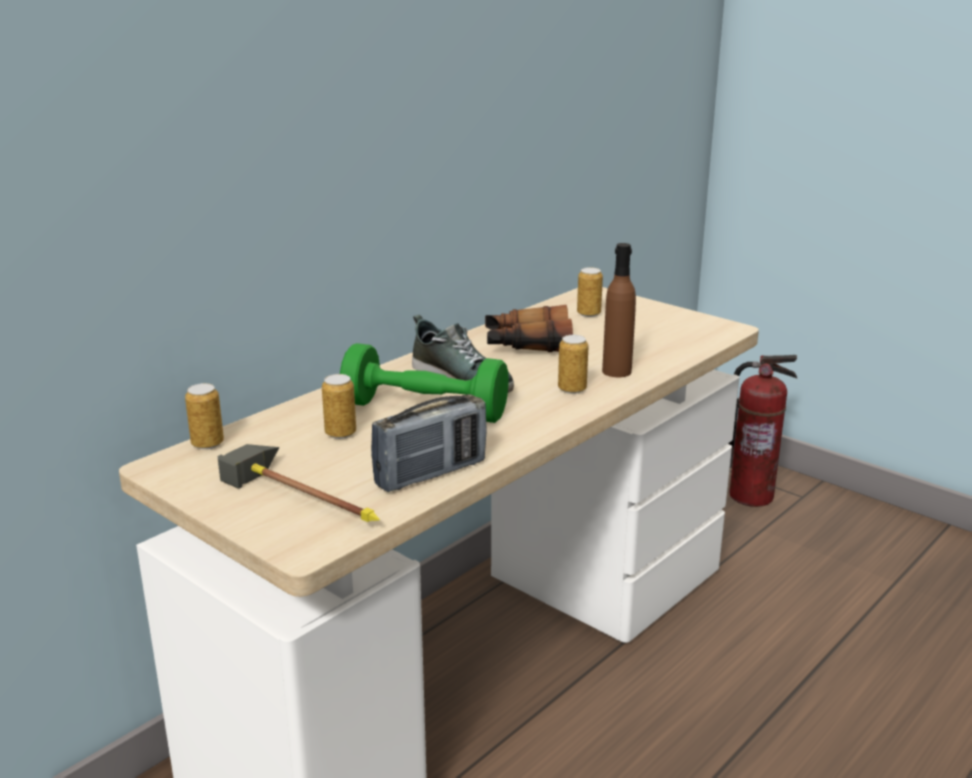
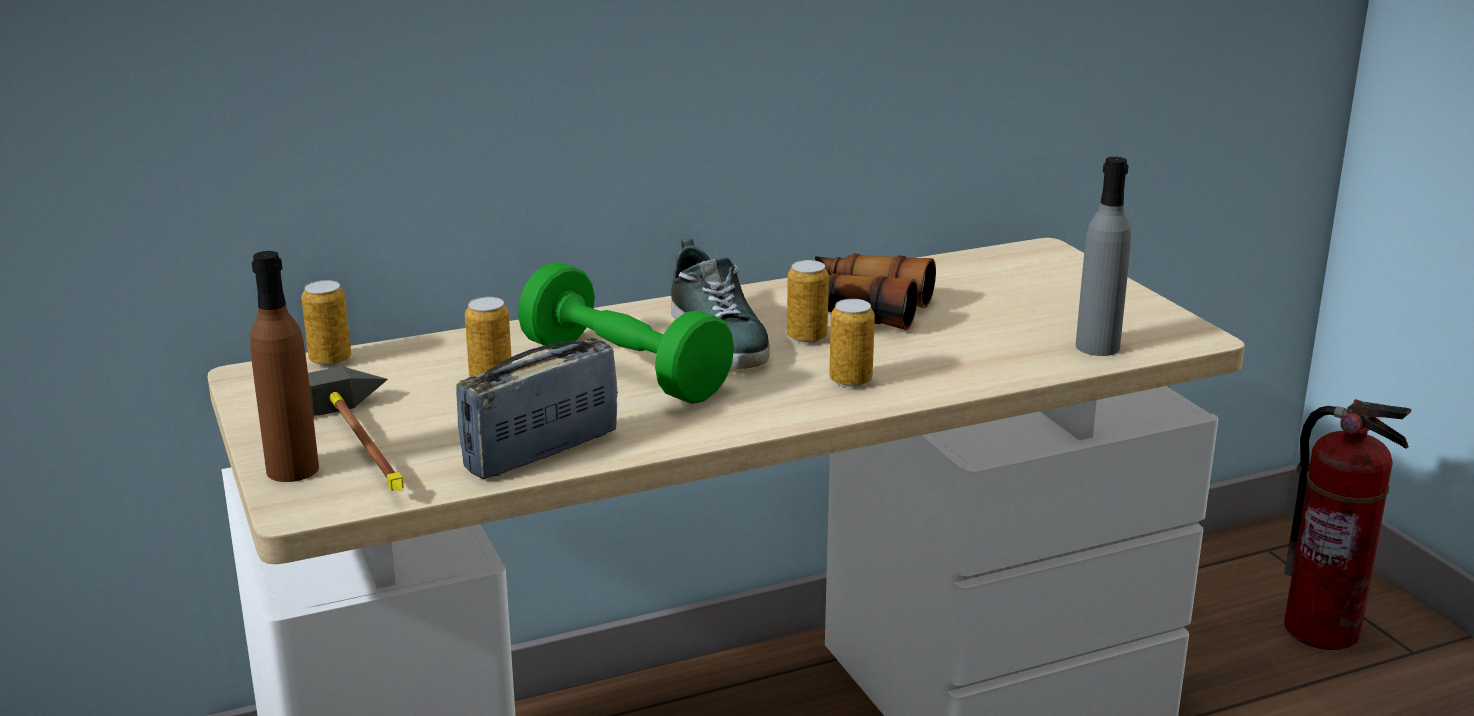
camera: 25 degrees right, 0 degrees up
(431, 474) = (541, 451): radio -> radio turned 150 degrees clockwise
(588, 314) = (999, 280): can -> can (807, 337)
(616, 371) = (943, 368): brown bottle -> brown bottle (292, 470)
(686, 343) = (1097, 347): none -> grey bottle

